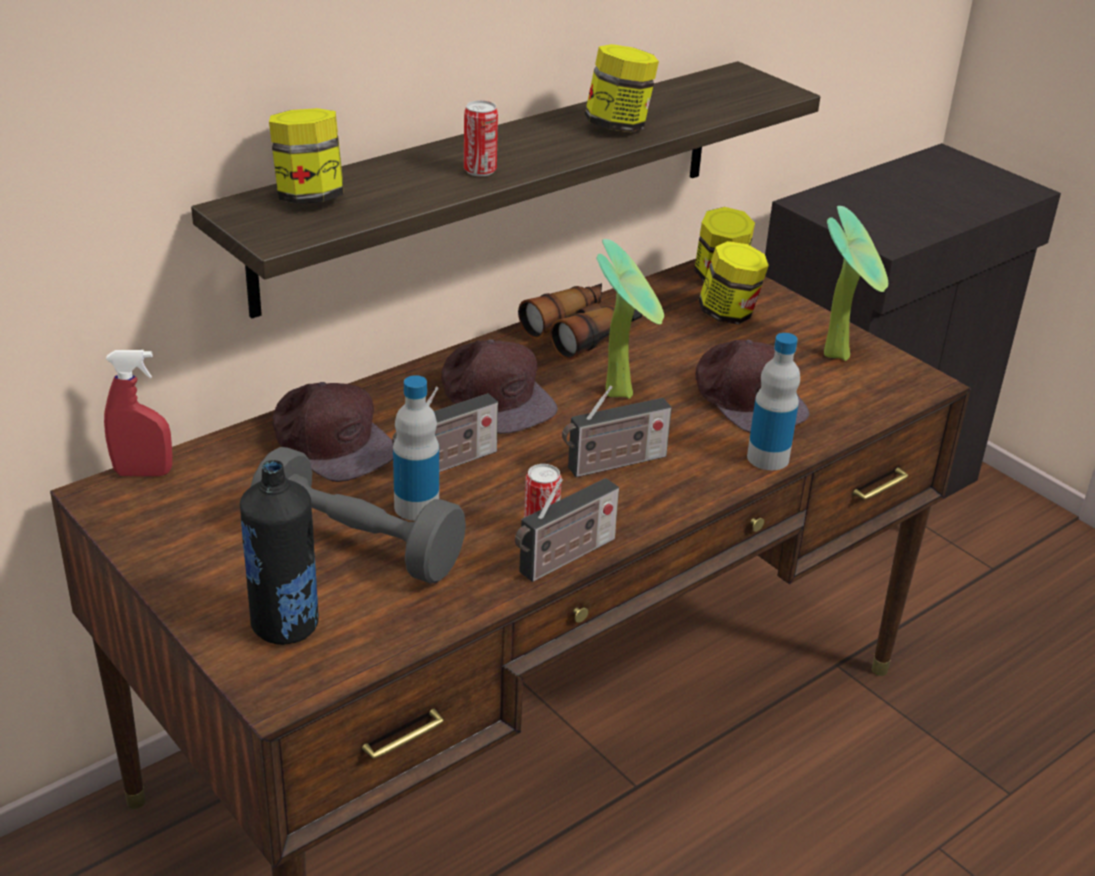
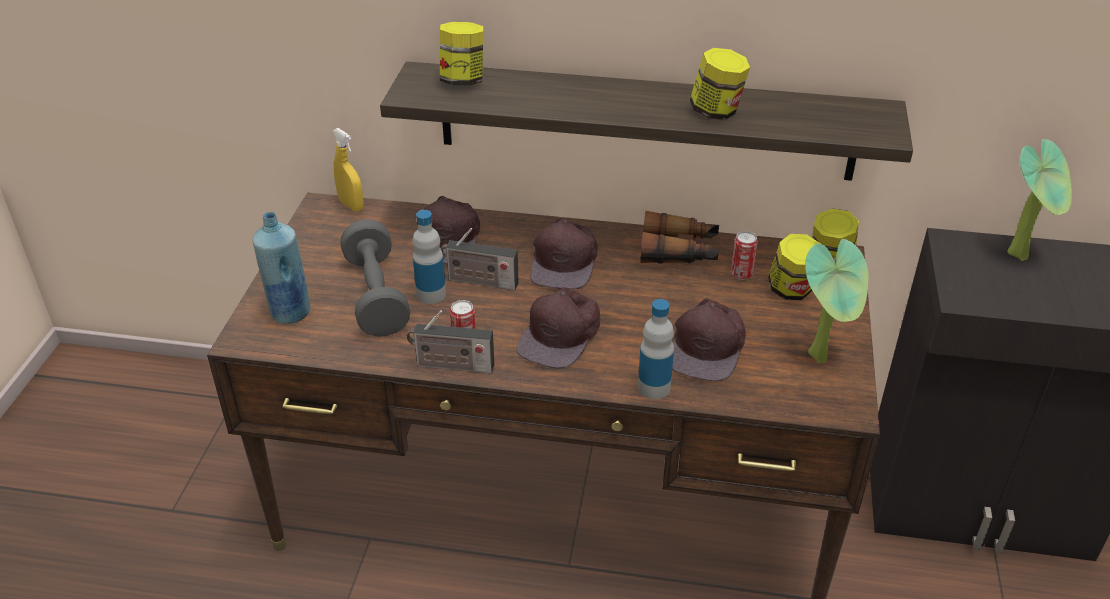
camera: 50 degrees right, 5 degrees up
(143, 473) = (351, 205): red spray bottle -> yellow spray bottle
(285, 626) = (290, 313): black bottle -> blue bottle
(480, 171) = (577, 104): can -> can (741, 274)
(613, 464) = (561, 334): radio -> brown cap
(622, 391) = (639, 298): potted plant -> potted plant (1022, 255)

